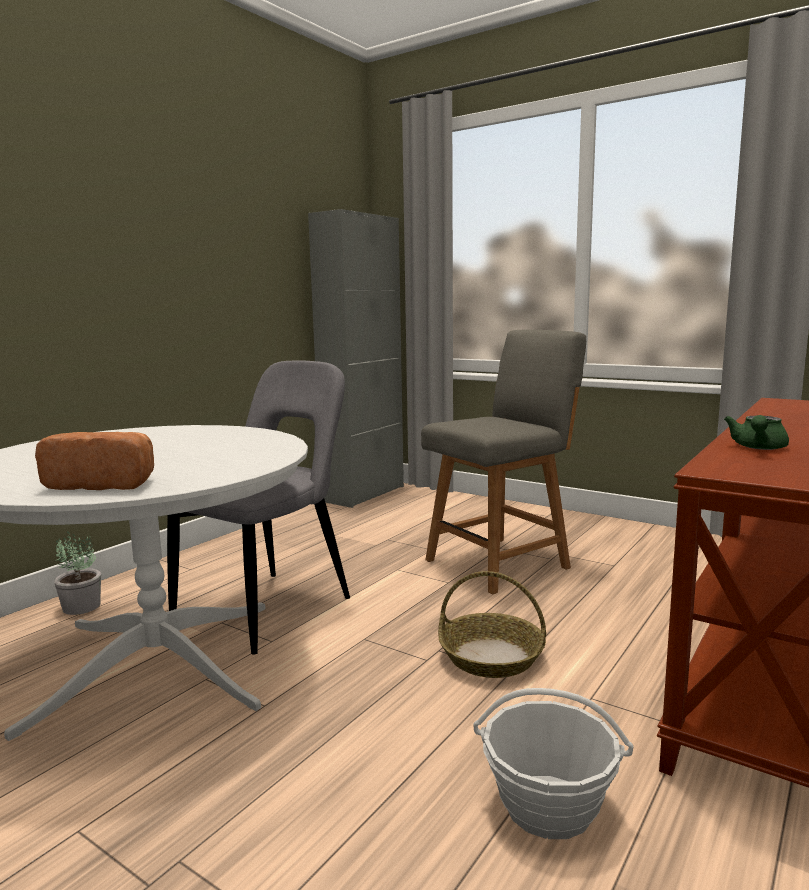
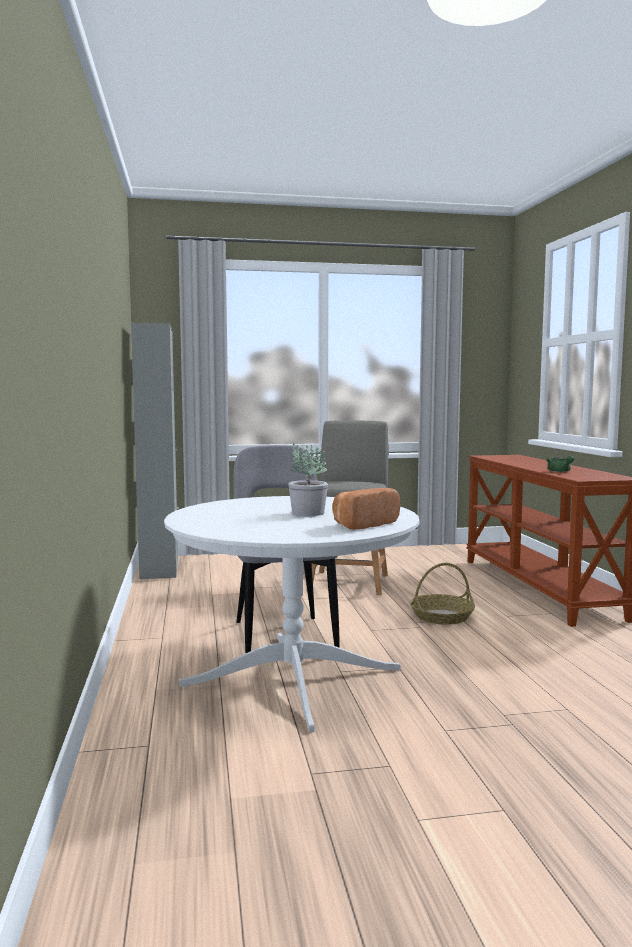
camera: 45 degrees left, 5 degrees down
(80, 607) = (144, 678): potted plant -> potted plant (307, 513)
(548, 806) = (565, 647): basket -> none

